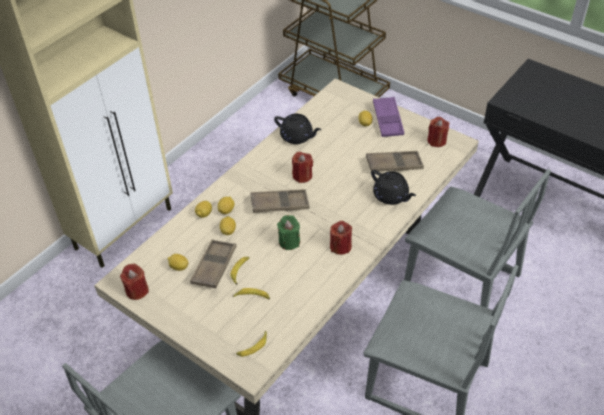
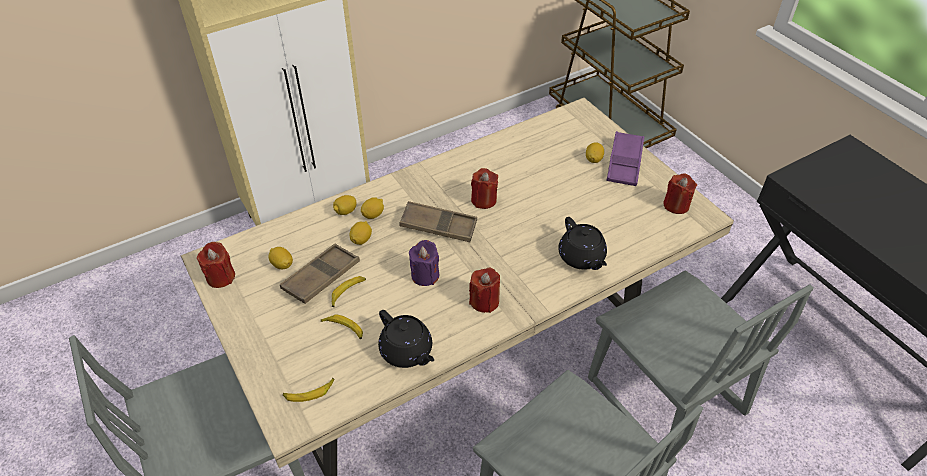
camera: 20 degrees right, 0 degrees up
(289, 242) = (425, 275): green candle -> purple candle
(297, 137) = (502, 153): black teapot -> black teapot (407, 351)
(394, 164) = (605, 219): brown tray -> none

